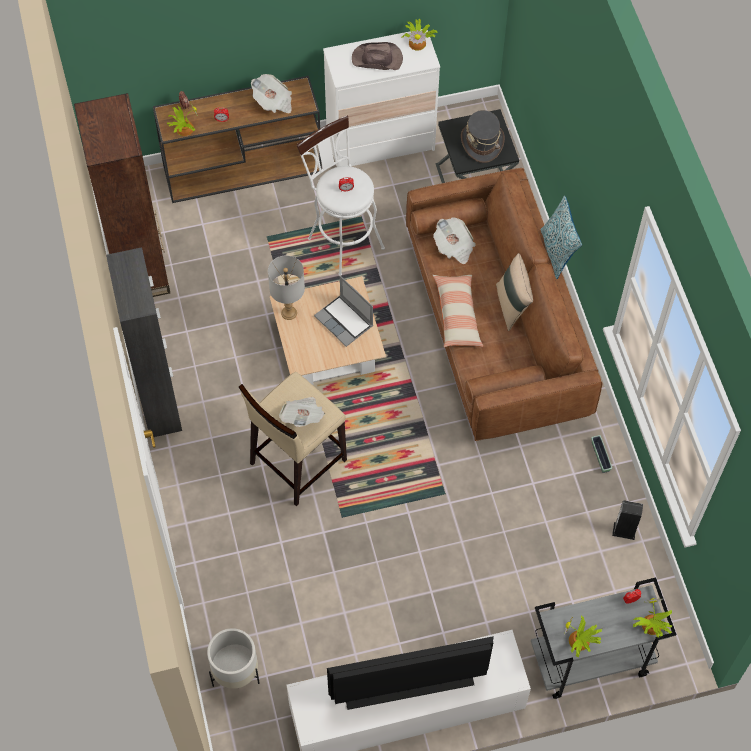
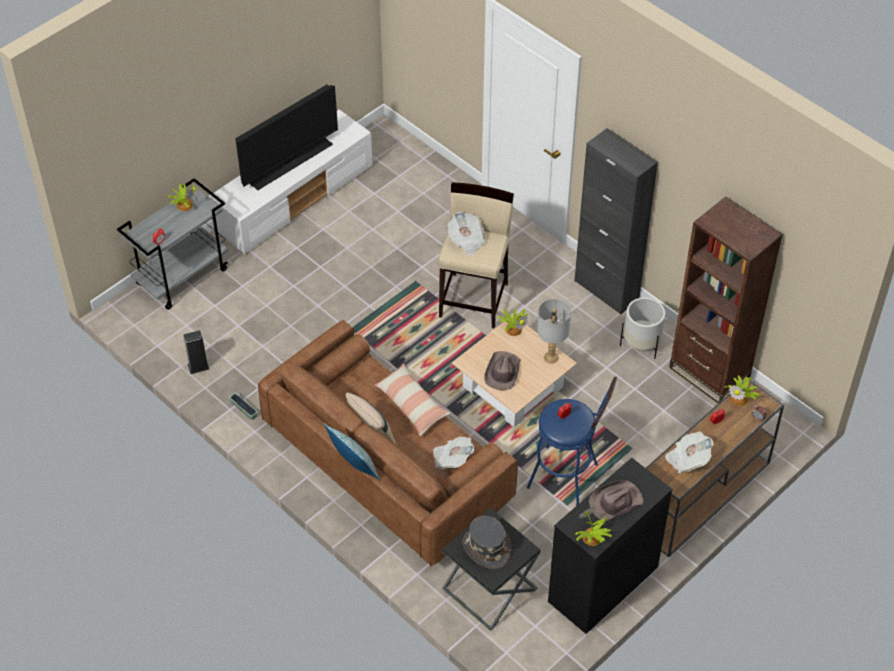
camera: 150 degrees right, 10 degrees down
(235, 672) = (420, 168): white planter -> white planter (641, 344)
(342, 239) = (568, 478): white stool -> blue stool
(345, 321) = (502, 372): laptop -> brown hat
(380, 142) = (603, 584): white dresser -> black dresser
(651, 626) = (138, 234): potted plant -> potted plant (513, 328)

